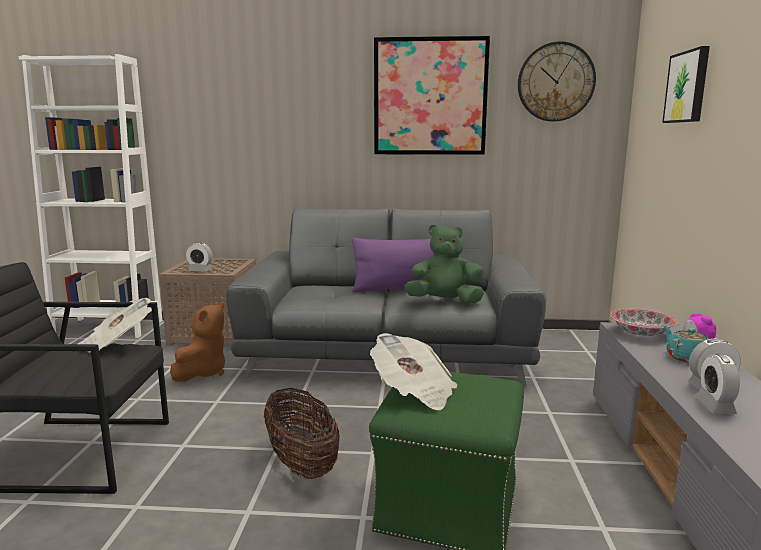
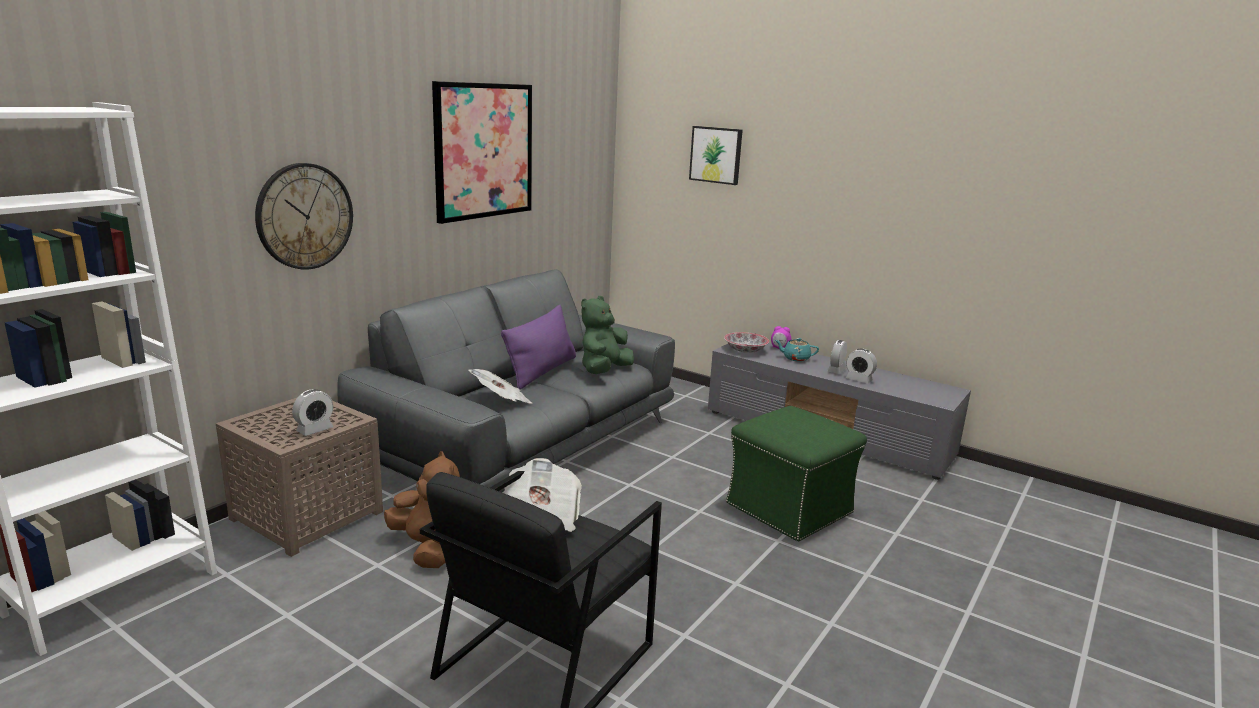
camera: 60 degrees left, 5 degrees up
(301, 464) = (688, 543): basket -> none
(414, 392) = (790, 434): newspaper -> newspaper (501, 401)
(555, 82) = (573, 132): wall clock -> wall clock (304, 216)

